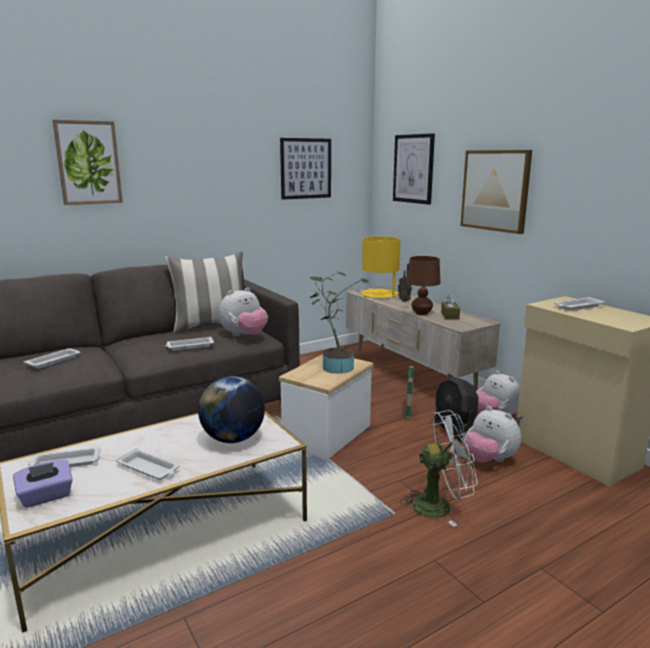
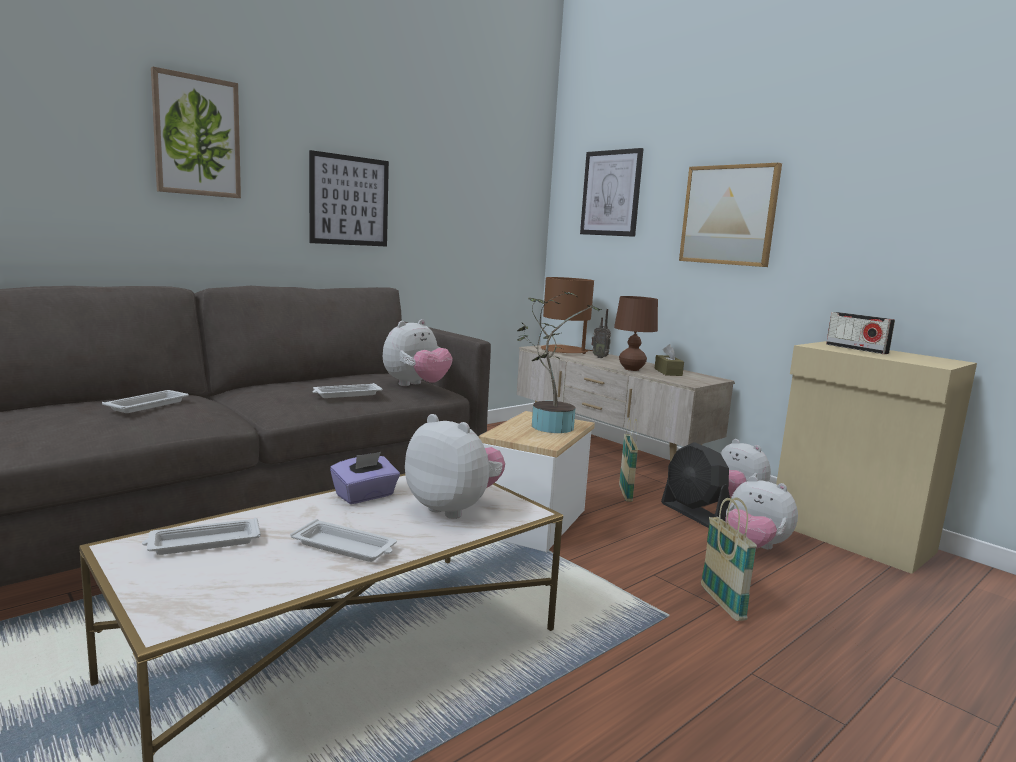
camera: 10 degrees left, 5 degrees down
(46, 497) = (191, 589): purple tissue box -> purple tissue box (365, 496)
(211, 326) = (362, 375): pillow -> none
(233, 439) = (454, 508): globe -> plush toy
(306, 168) = (475, 184): picture -> picture (349, 201)
(379, 295) = (564, 351): yellow table lamp -> brown table lamp
(440, 505) = (722, 603): white fan -> basket
(577, 307) = (856, 349): white tray -> radio

